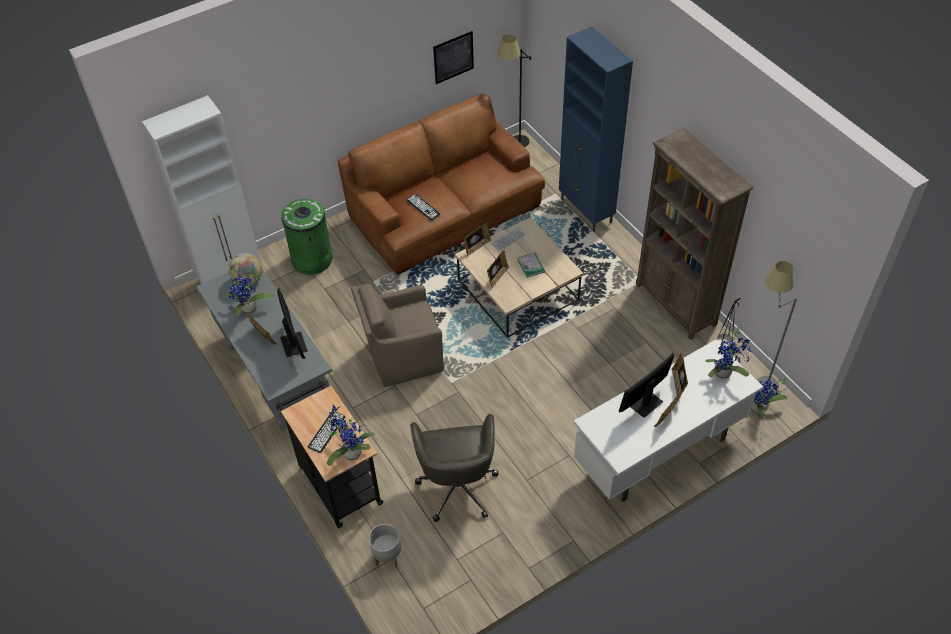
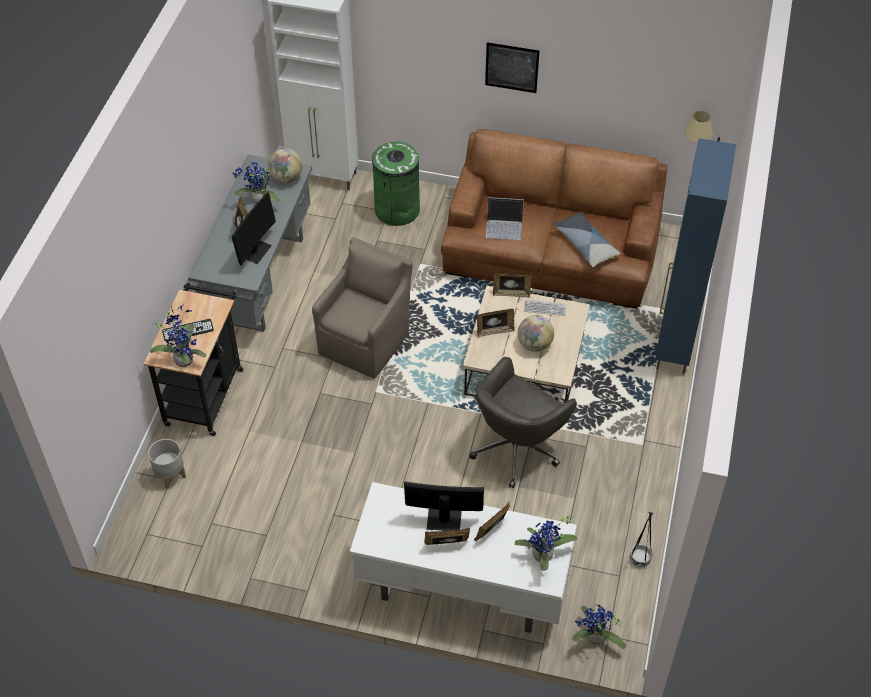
camera: 45 degrees right, 0 degrees up
(402, 357) = (366, 341): brown armchair -> brown armchair turned 90 degrees clockwise
(423, 207) = (504, 226): keyboard -> laptop
(453, 57) = (637, 101): picture -> picture (512, 67)
(457, 486) = (280, 472): grey office chair -> grey office chair (517, 448)
(486, 181) = (586, 244): none -> pillow
(531, 266) = (534, 344): book -> globe
(676, 304) = (644, 489): brown bookcase -> none
(758, 379) = (630, 614): grey floor lamp -> none

